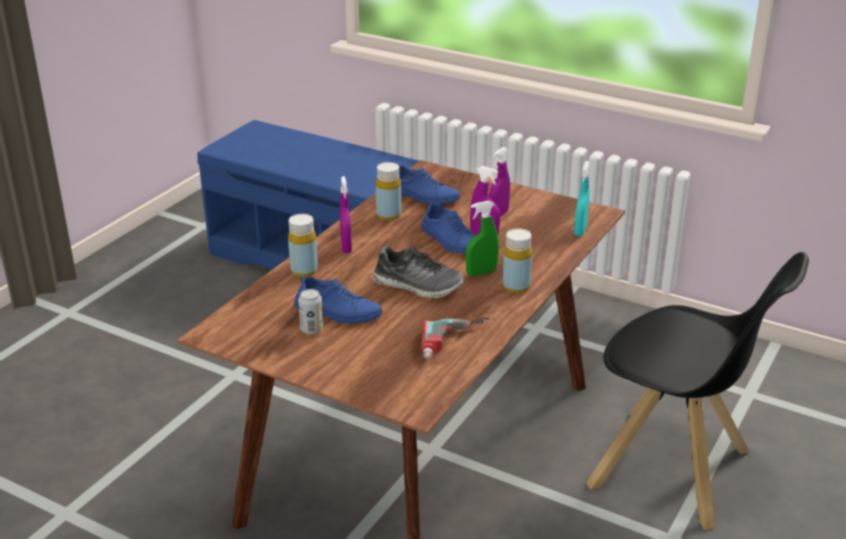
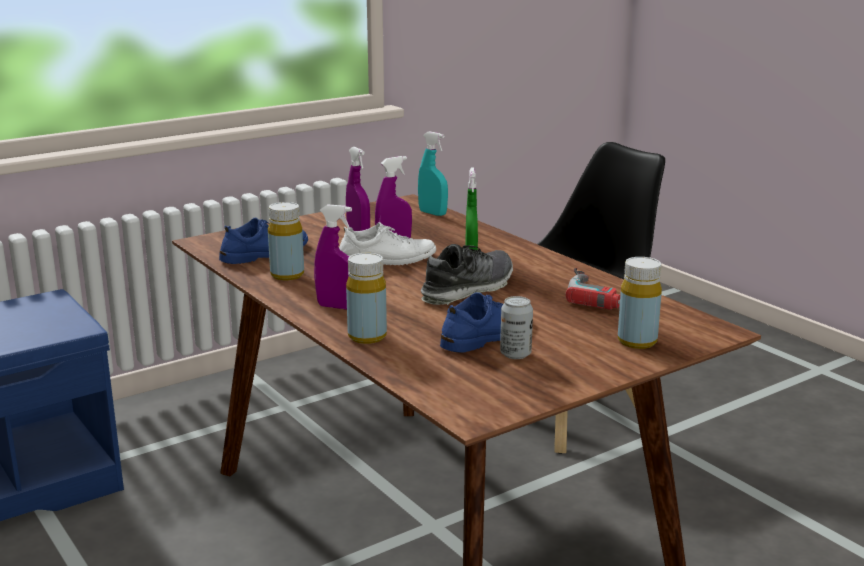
camera: 65 degrees left, 10 degrees down
(451, 241) = (387, 260): blue shoe -> white shoe
(516, 287) = (513, 253): yellow bottle -> yellow bottle (637, 341)

